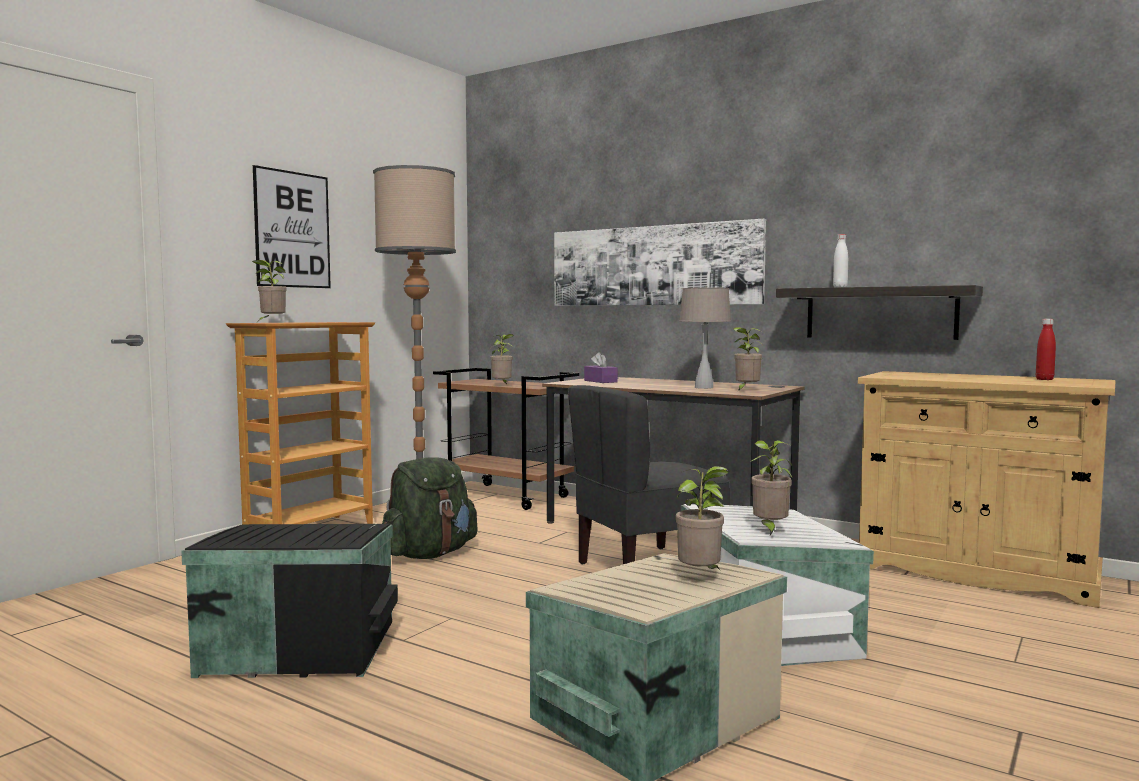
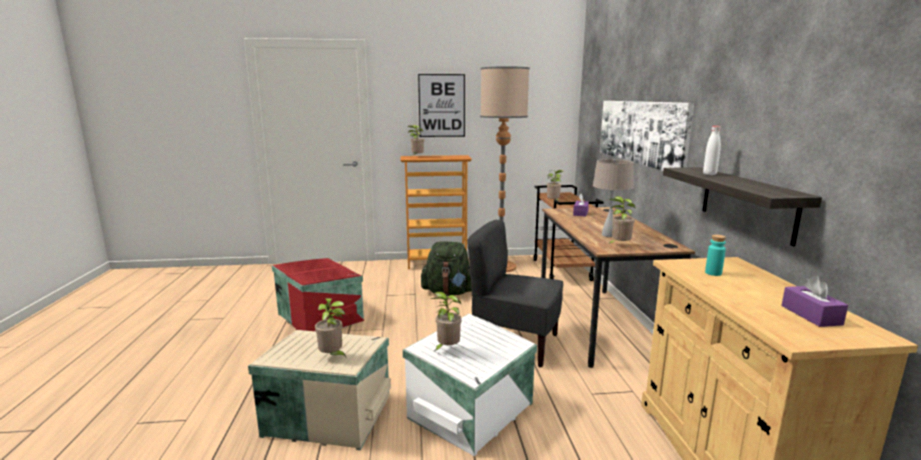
camera: 50 degrees right, 10 degrees up
(298, 646) = (321, 317): black storage box -> red storage box
(920, 376) = (713, 273): none -> turquoise bottle
(1044, 379) = (811, 315): red bottle -> purple tissue box

